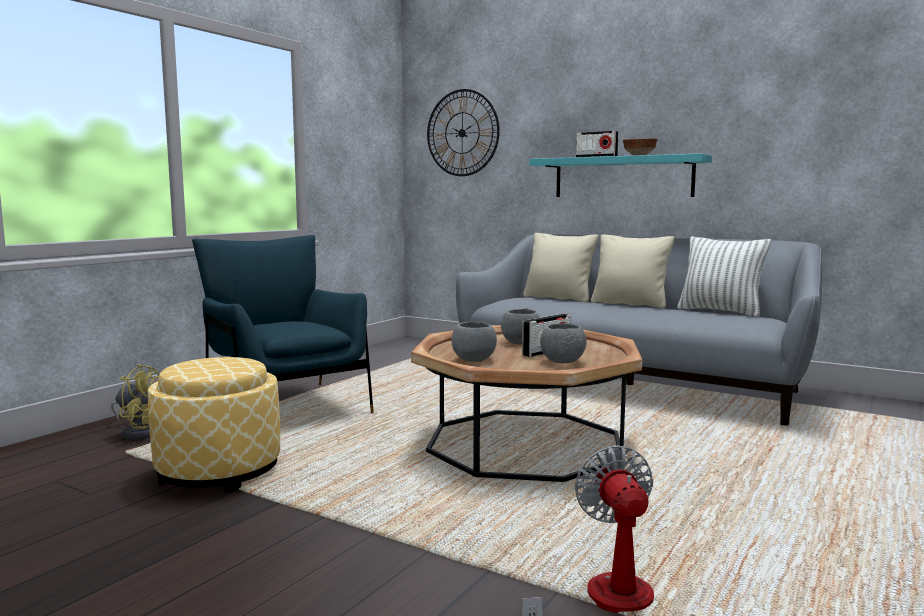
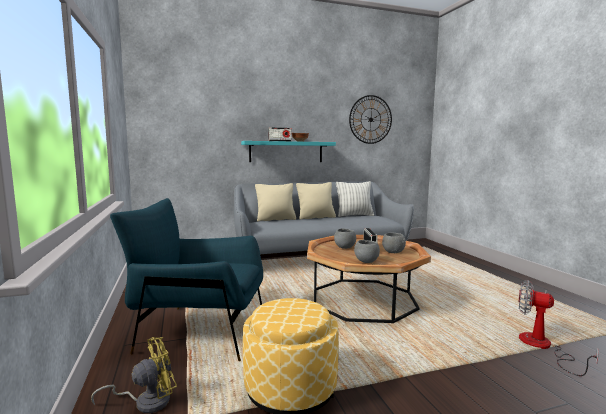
camera: 50 degrees left, 0 degrees up
(462, 133) = (180, 120): wall clock -> wall clock (370, 119)

